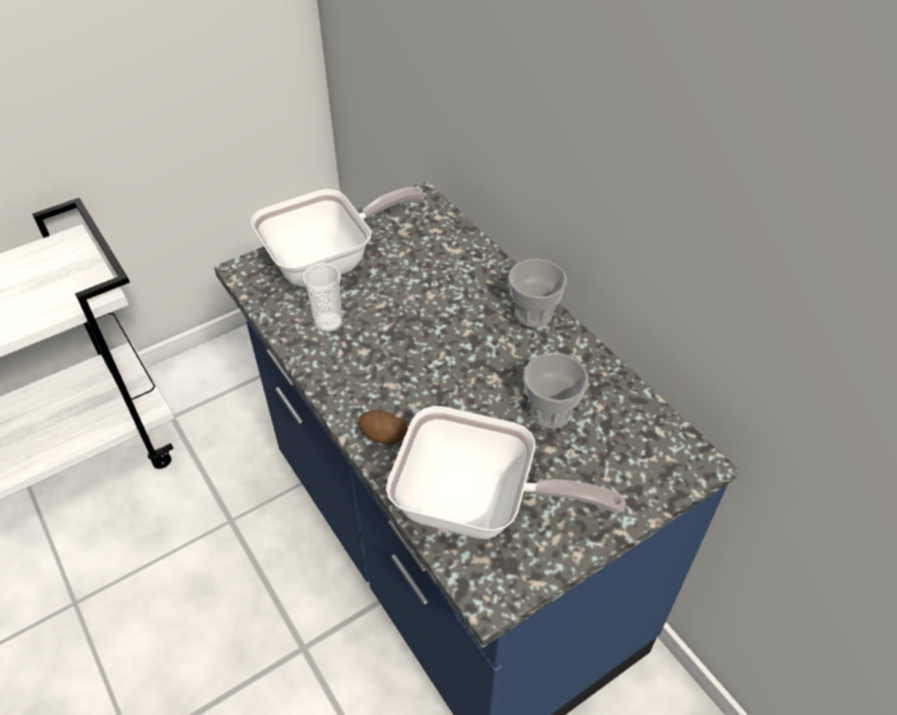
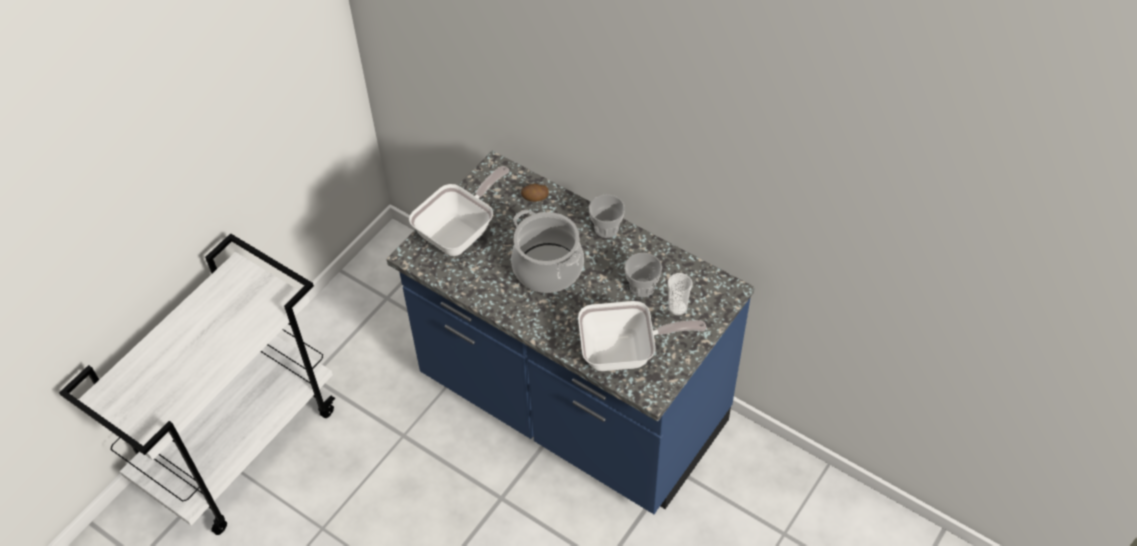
camera: 20 degrees left, 5 degrees up
(328, 322) = (484, 273): cup -> cup (677, 308)
(382, 436) = (555, 332): potato -> potato (535, 198)
(422, 342) = (548, 268): none -> cooking pot

